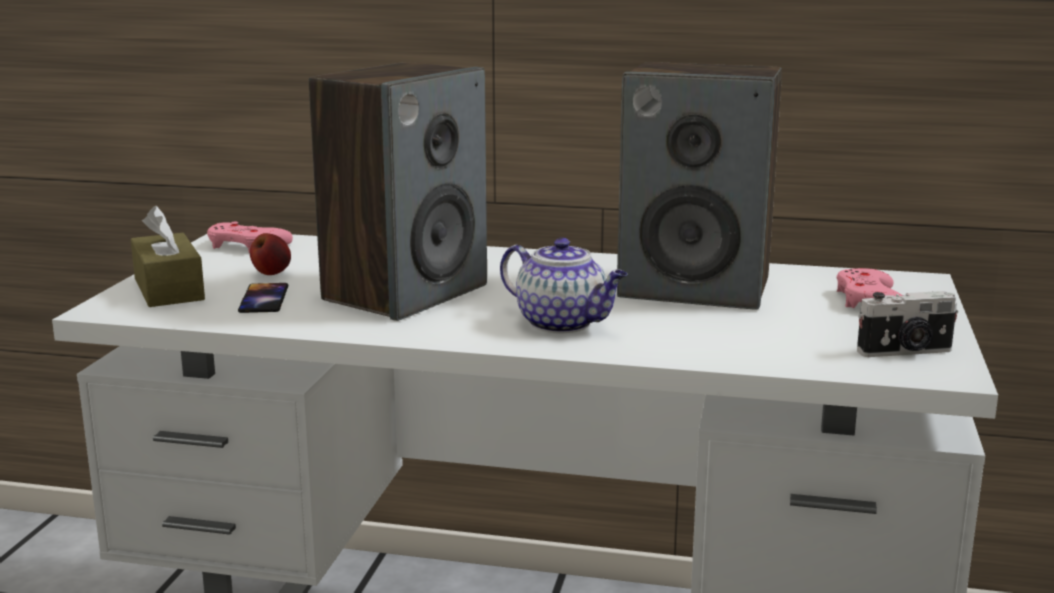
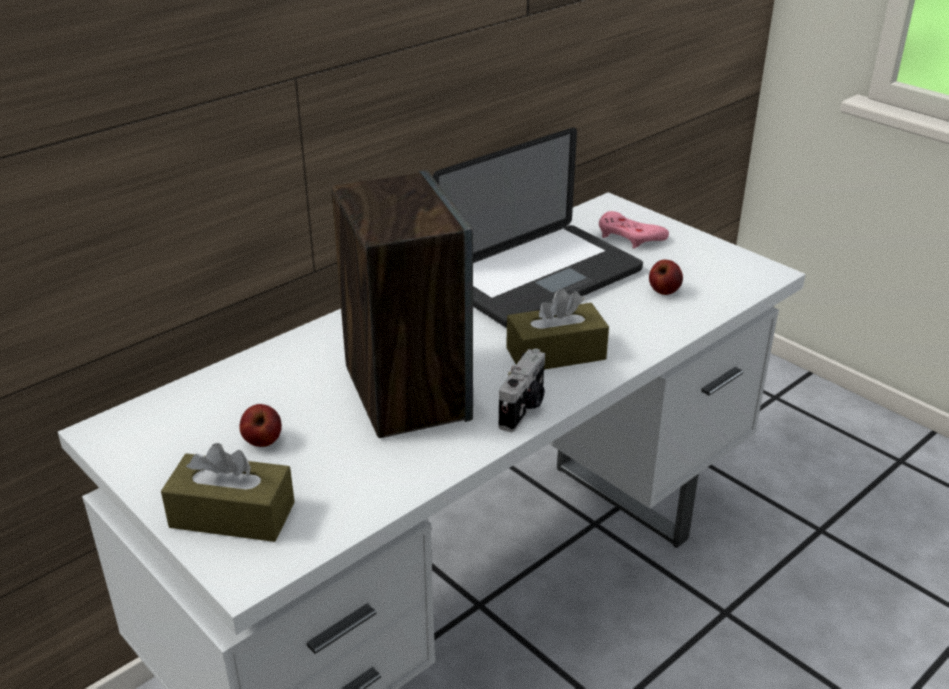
camera: 55 degrees left, 15 degrees up
(246, 245) = (149, 428): pink game controller -> none
(263, 299) = (333, 468): phone -> none
(563, 324) = (555, 353): teapot -> brown tissue box
(696, 288) = (540, 277): speaker -> laptop
(781, 338) = (663, 291): none -> apple
(906, 352) = (724, 267): camera -> camera (524, 409)

